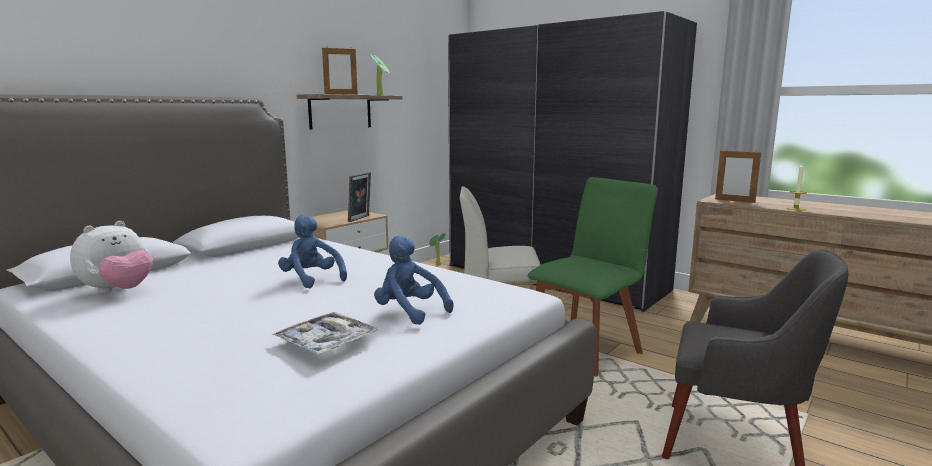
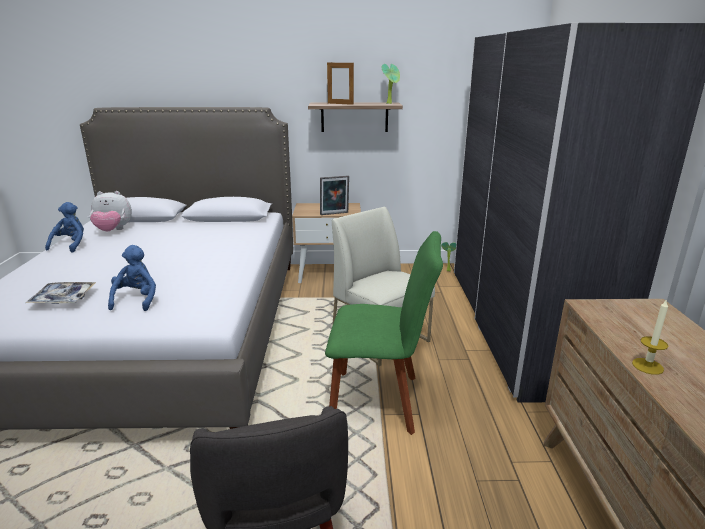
camera: 50 degrees right, 10 degrees up
(311, 279) = (175, 255): blue plush toy -> blue plush toy (71, 245)
(734, 201) = (618, 318): picture frame -> none

